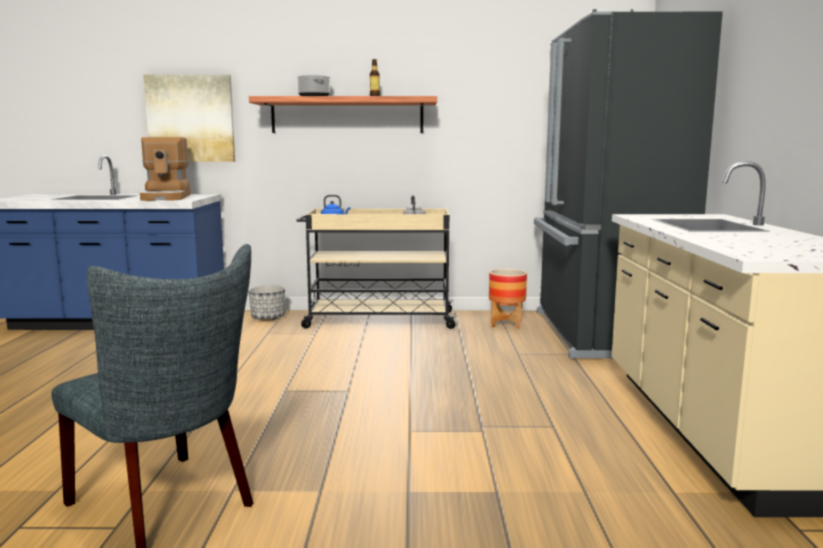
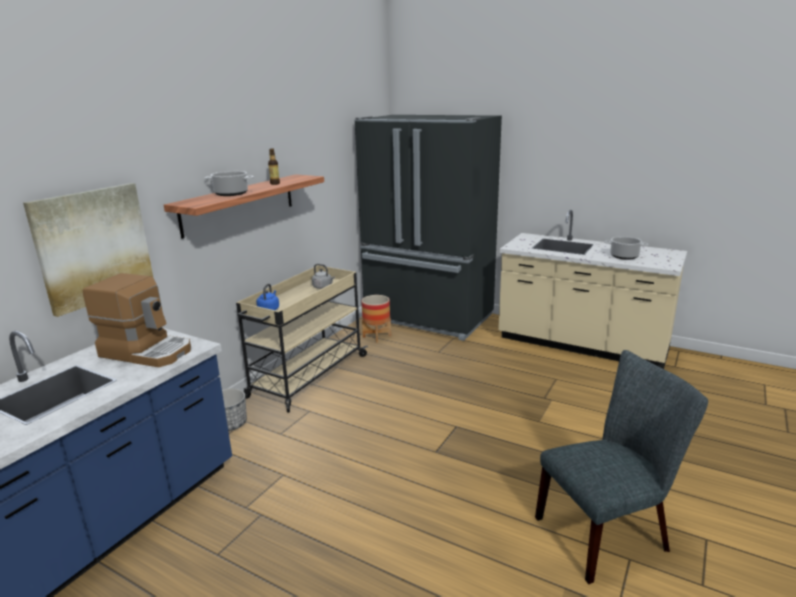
camera: 60 degrees left, 10 degrees up
(741, 241) = (624, 256): none -> cooking pot

